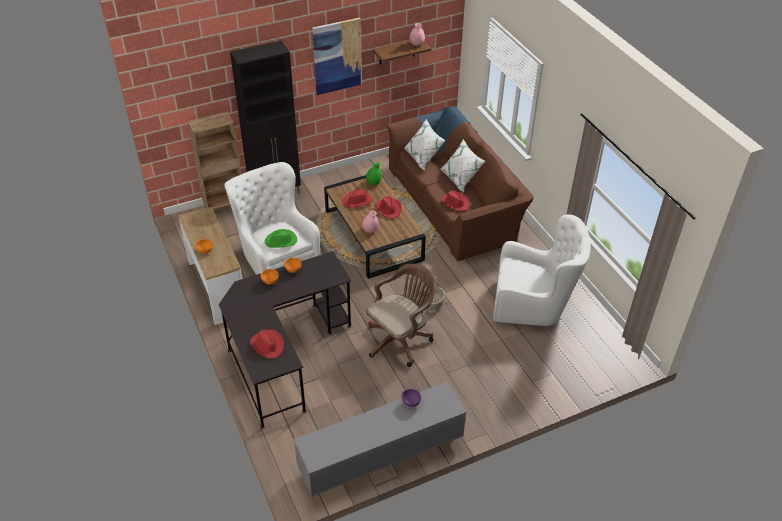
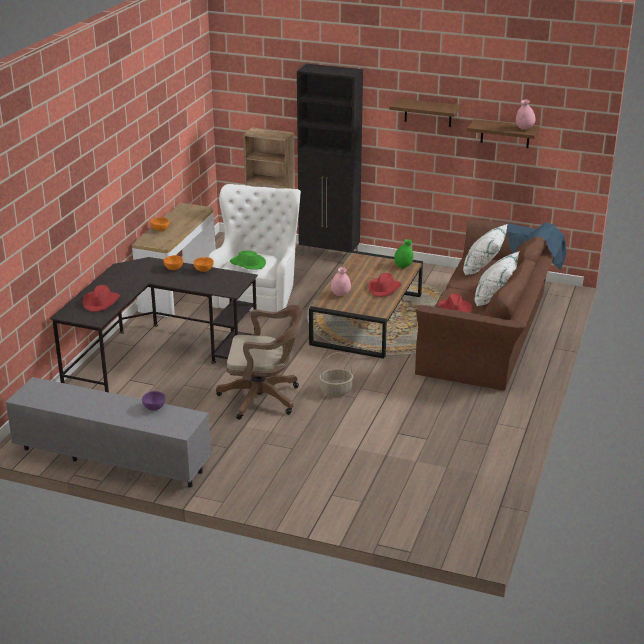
camera: 45 degrees right, 15 degrees down
(337, 56) = (428, 112): picture -> brown shelf
(357, 201) = (365, 271): red hat -> none
(533, 304) = (437, 444): white armchair -> none

